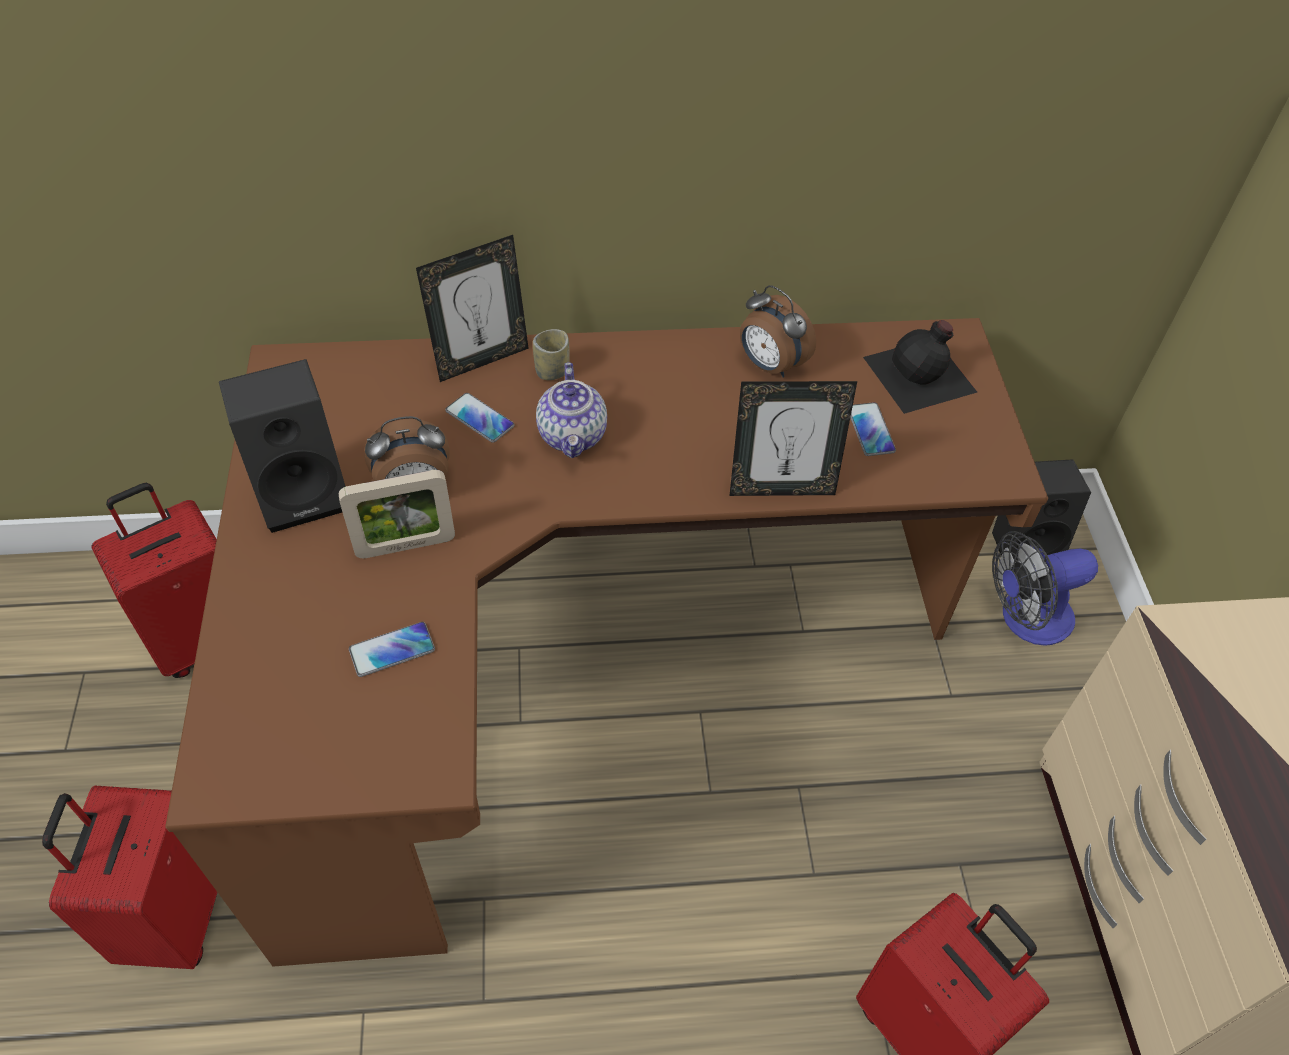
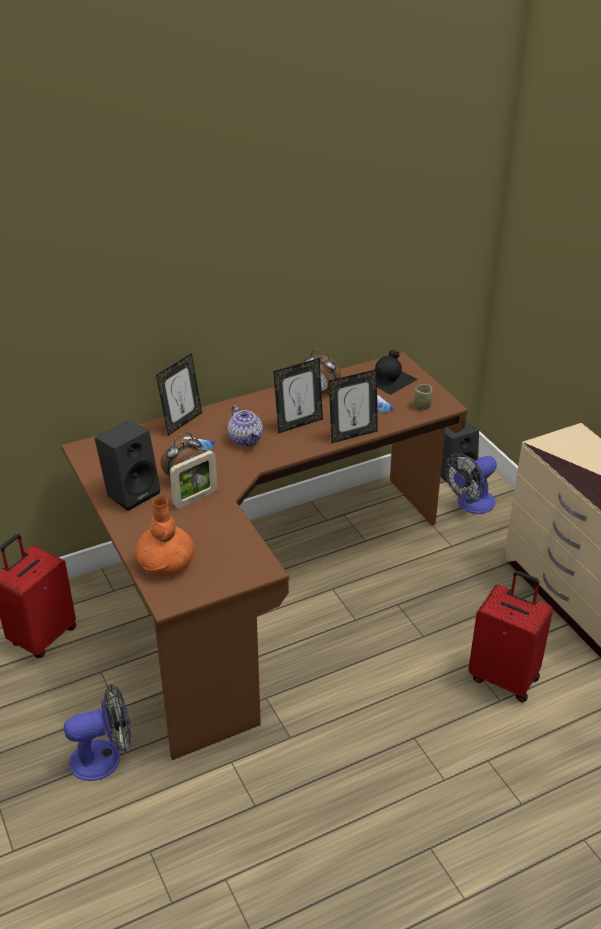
camera: 20 degrees left, 15 degrees down
(174, 915) = (104, 757): red suitcase -> fan
(266, 683) = (166, 562): none -> orange vase
(392, 650) = (216, 535): phone -> none
(552, 371) = (219, 418): cup -> cup (422, 406)
(690, 429) = (298, 424): none -> picture frame

